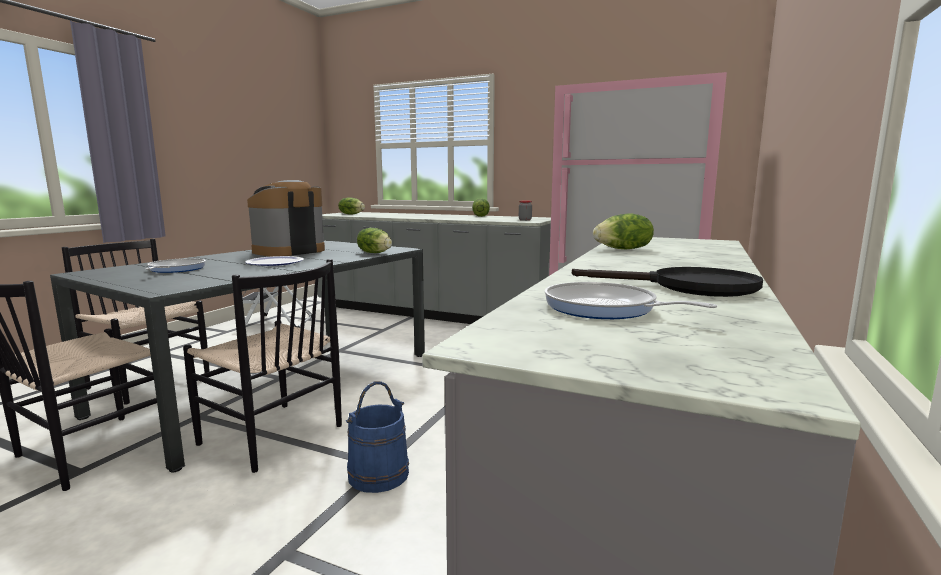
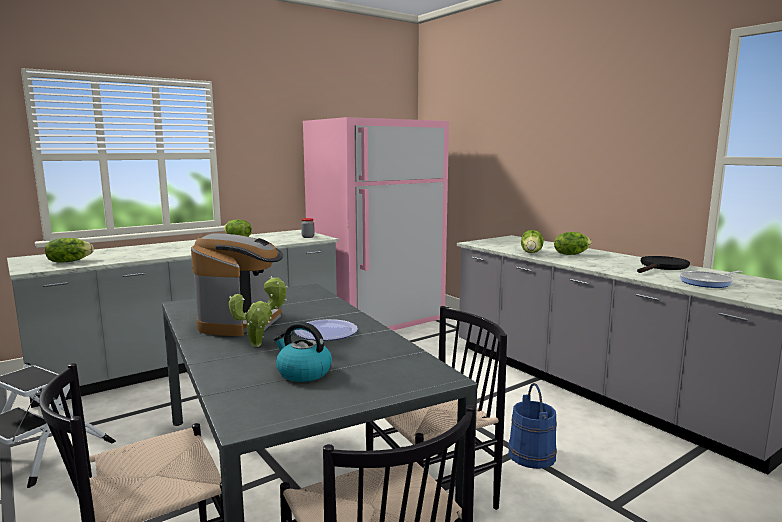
camera: 60 degrees left, 0 degrees up
(175, 269) = (303, 372): frying pan -> kettle
(237, 259) = (260, 344): none -> potted plant
(288, 251) = (241, 322): coffee machine -> coffee machine turned 150 degrees counterclockwise
(375, 253) = (319, 298): lettuce -> lettuce (571, 254)

